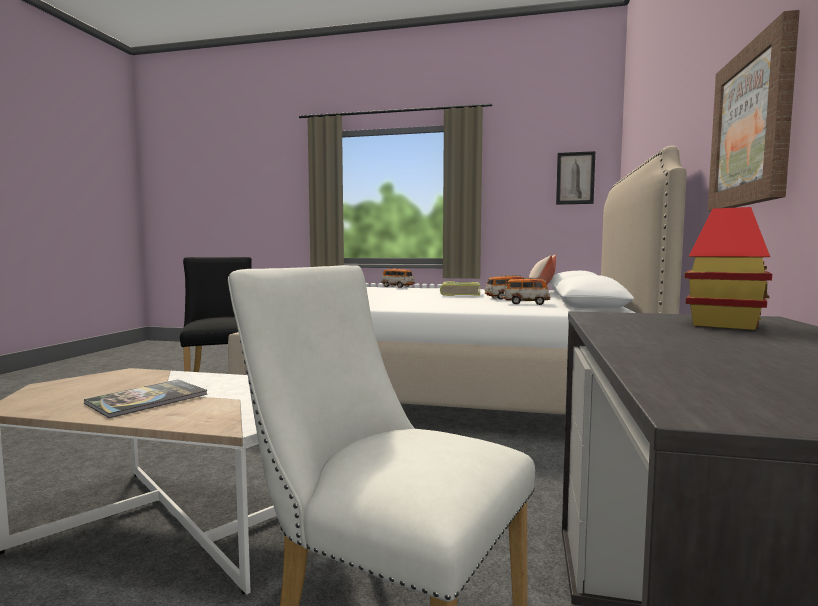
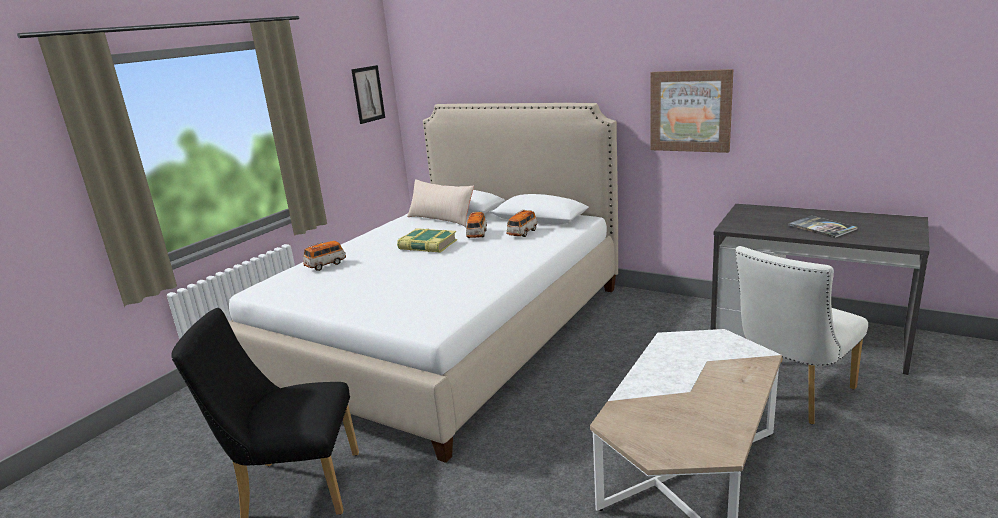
camera: 70 degrees left, 15 degrees up
(147, 399) = (707, 395): book -> book (822, 227)
(723, 324) = (765, 215): toy house -> none

